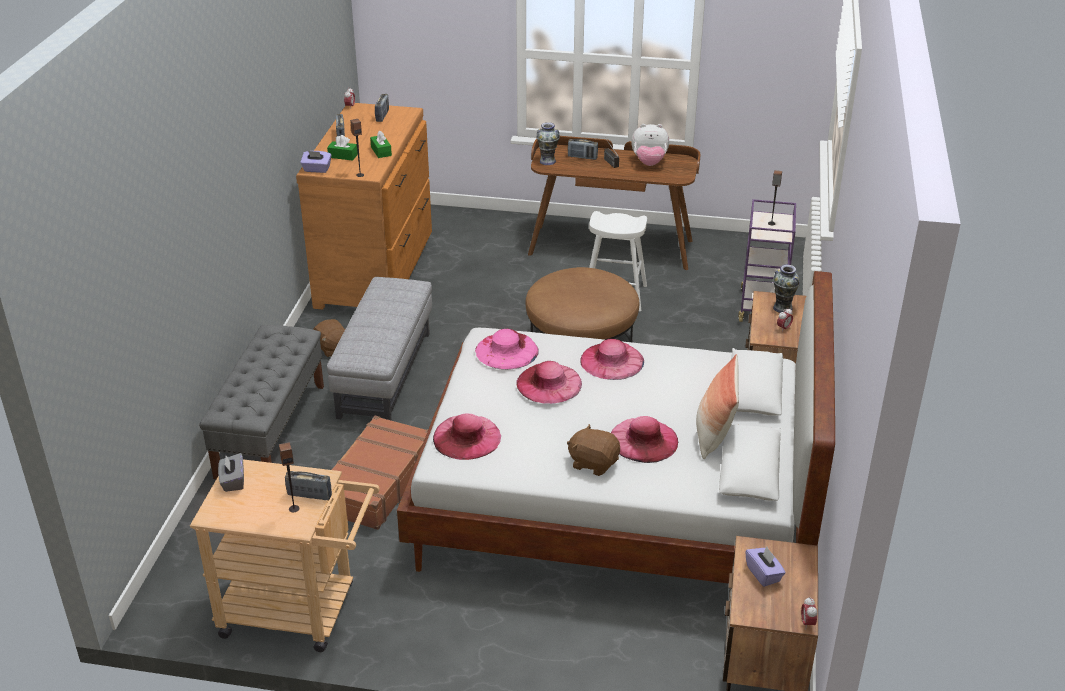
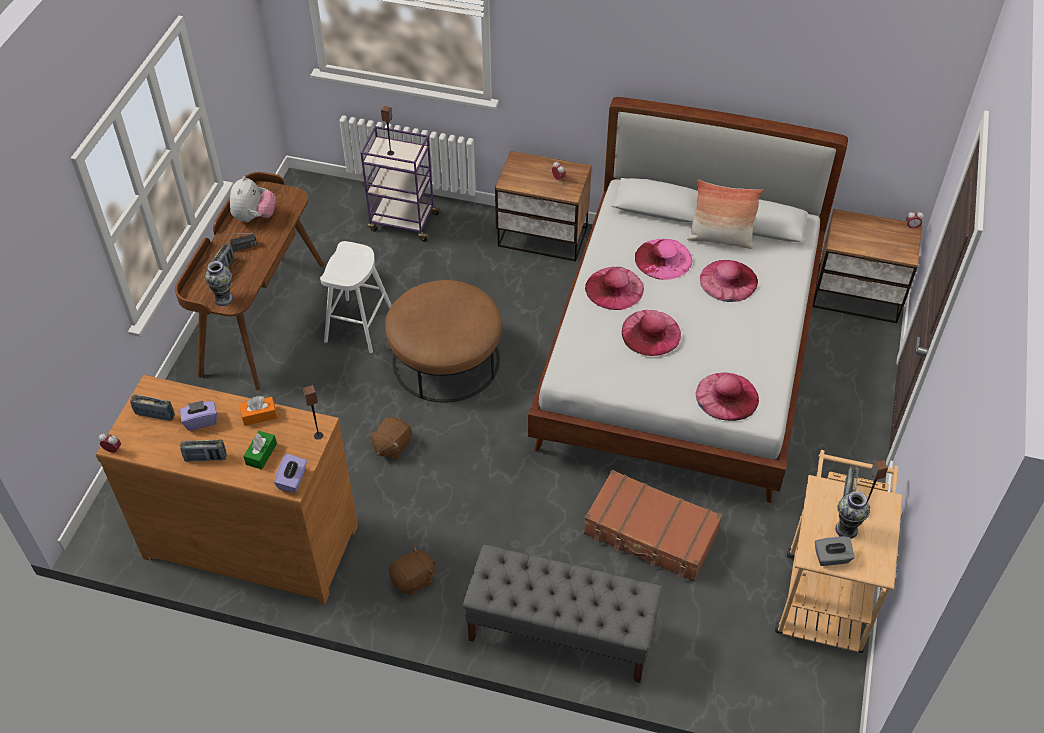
camera: 85 degrees left, 15 degrees up
(381, 151) = (259, 415): green tissue box -> orange tissue box
(384, 374) = (471, 528): grey ottoman -> none
(506, 350) = (597, 359): pink hat -> pink hat (663, 259)
(593, 463) = (758, 315): brown plush toy -> brown plush toy (392, 446)
(763, 574) = (867, 240): purple tissue box -> purple tissue box (201, 421)
(782, 308) = (526, 174): vase -> vase (846, 529)

